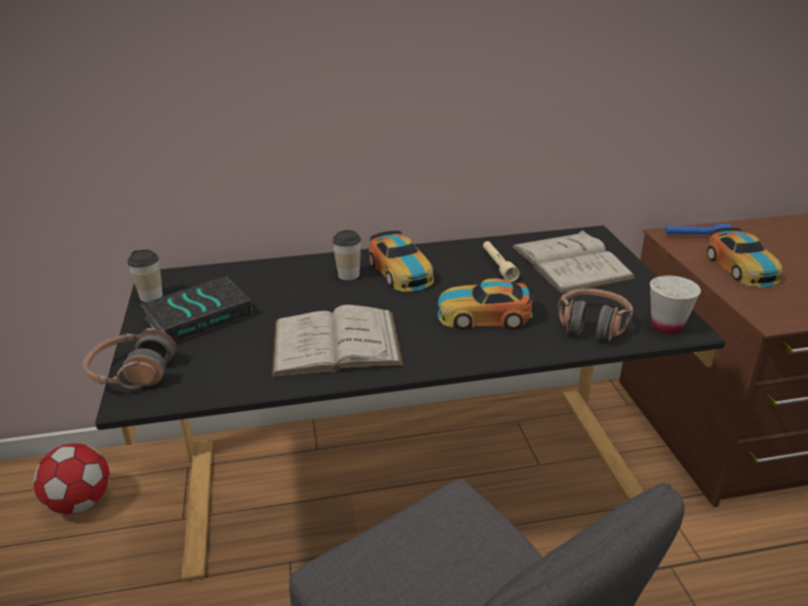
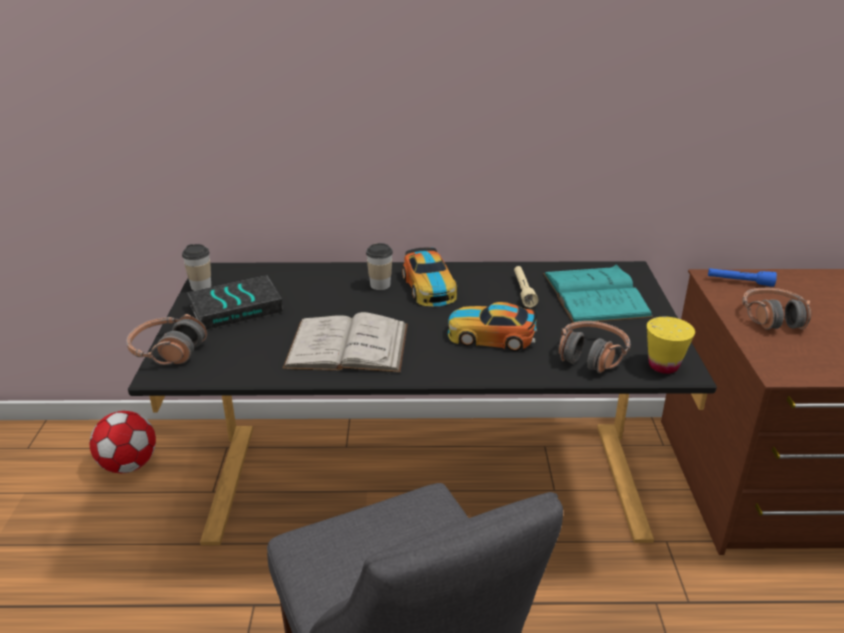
camera: 10 degrees right, 0 degrees up
(570, 262) = (595, 295): white book -> turquoise book
(667, 326) = (663, 366): white cup -> yellow cup
(742, 268) = (773, 318): toy car -> headphones

